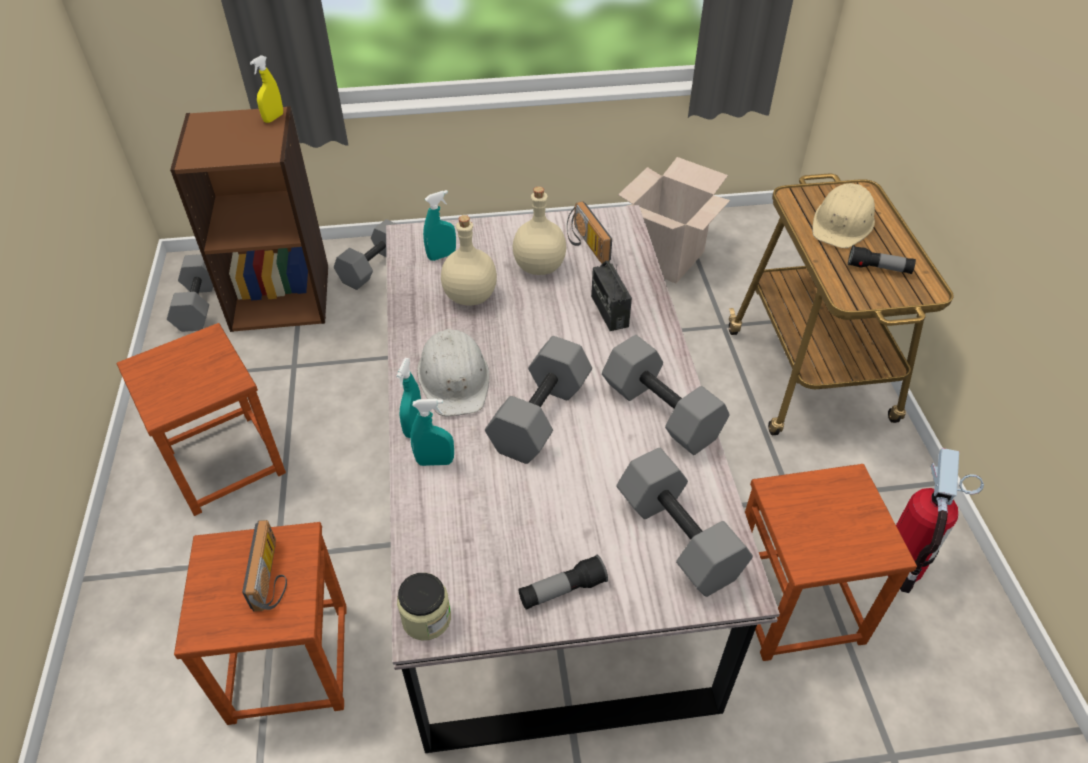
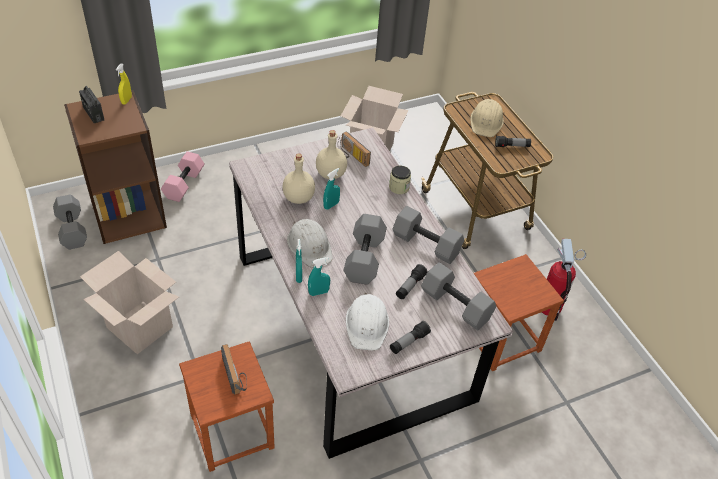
camera: 20 degrees left, 0 degrees up
(225, 462) = (139, 327): brown stool -> cardboard box
(374, 267) = (184, 185): grey dumbbell -> pink dumbbell
(426, 618) = (347, 369): jar -> jar (399, 187)
(441, 255) = (271, 176): turquoise spray bottle -> turquoise spray bottle (331, 205)
(497, 539) = (367, 324): none -> white hard hat
(604, 482) = (410, 286): none -> flashlight
(609, 311) = (379, 194): radio -> radio (93, 114)

